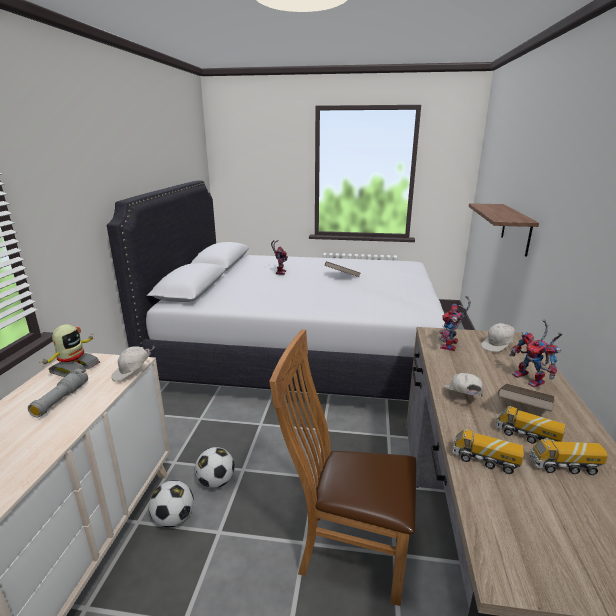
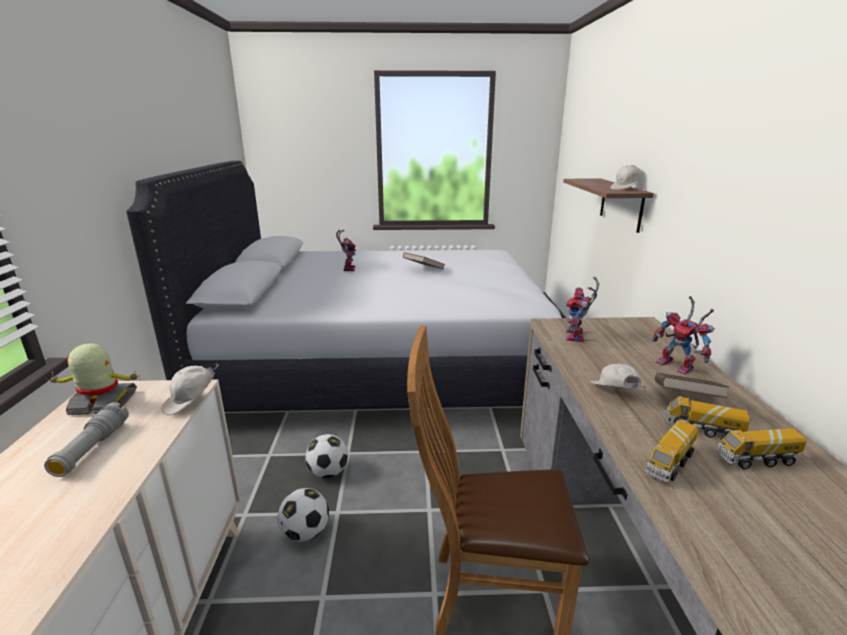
camera: 10 degrees left, 0 degrees up
(74, 368) = (103, 403): toy robot -> toy robot turned 105 degrees counterclockwise
(174, 519) = (258, 589): football -> football (328, 472)
(484, 460) = (669, 464): toy truck -> toy truck turned 60 degrees counterclockwise
(498, 346) = (627, 333): white cap -> white cap (626, 188)

